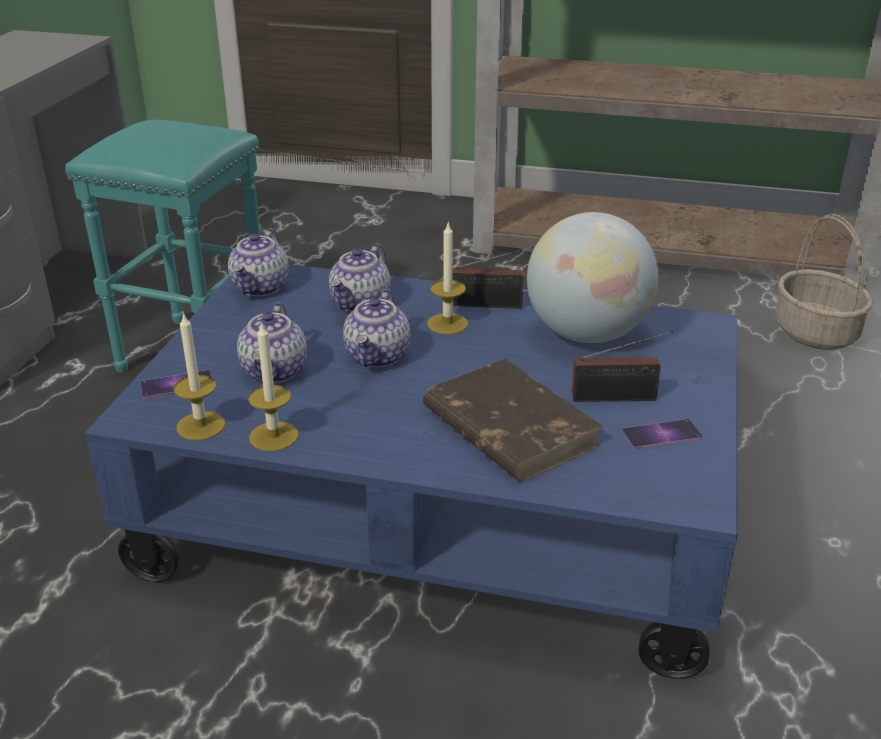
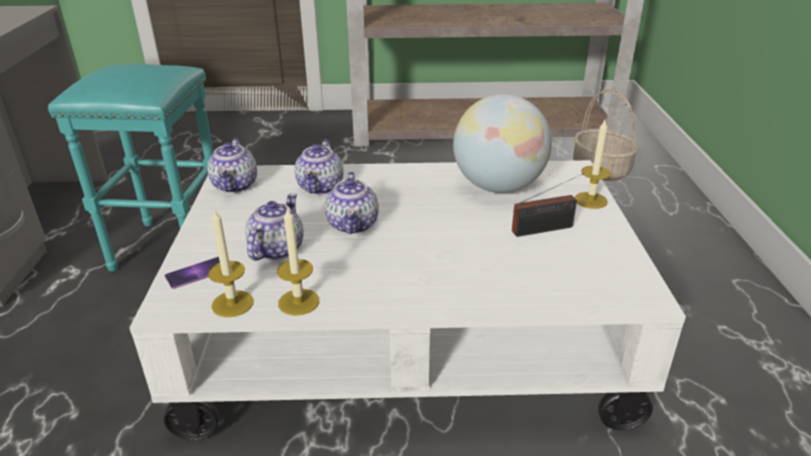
camera: 15 degrees left, 0 degrees up
(275, 371) = (276, 249): teapot -> teapot turned 150 degrees counterclockwise
(441, 508) = (406, 334): blue coffee table -> white coffee table
(447, 324) = (394, 193): candle -> candle (590, 200)
(490, 305) = (418, 175): radio -> none
(508, 426) = (479, 263): brown book -> none
(661, 434) = (590, 251): phone -> none

